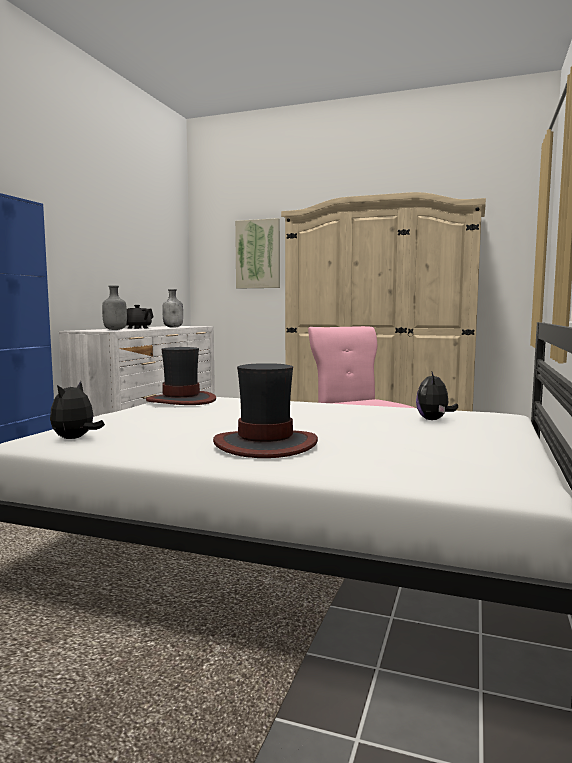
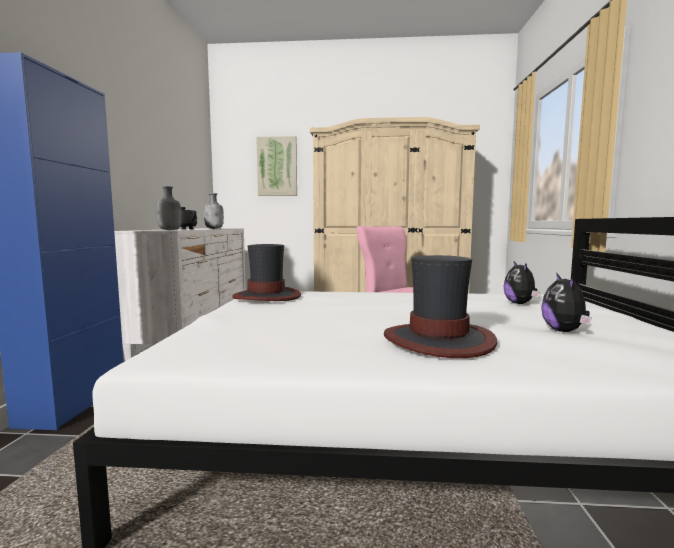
camera: 15 degrees left, 0 degrees up
(75, 439) = (217, 349): plush toy -> plush toy (564, 331)

